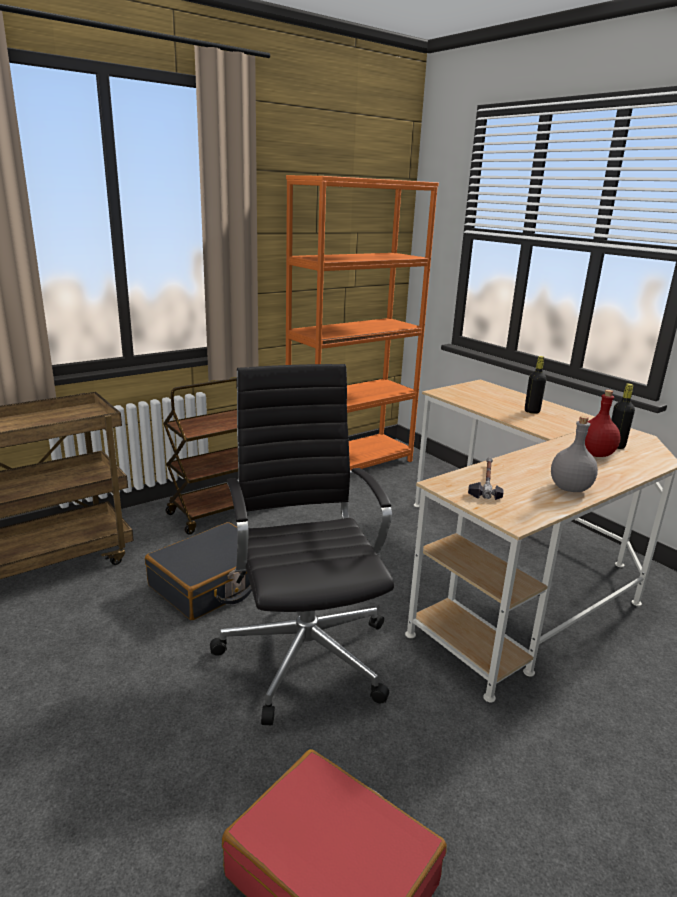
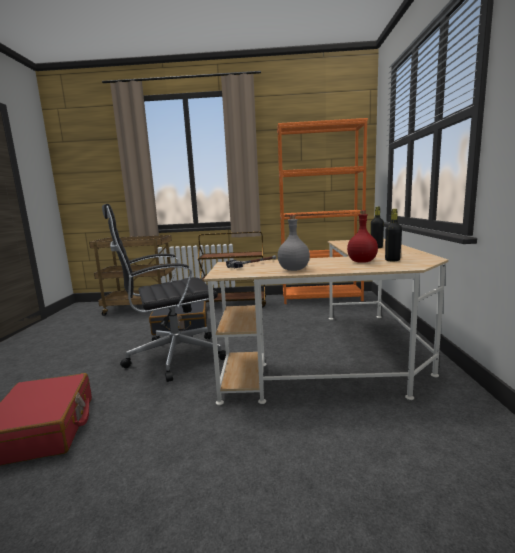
camera: 40 degrees right, 10 degrees down
(305, 651) = (173, 357): black office chair -> black office chair turned 135 degrees counterclockwise

